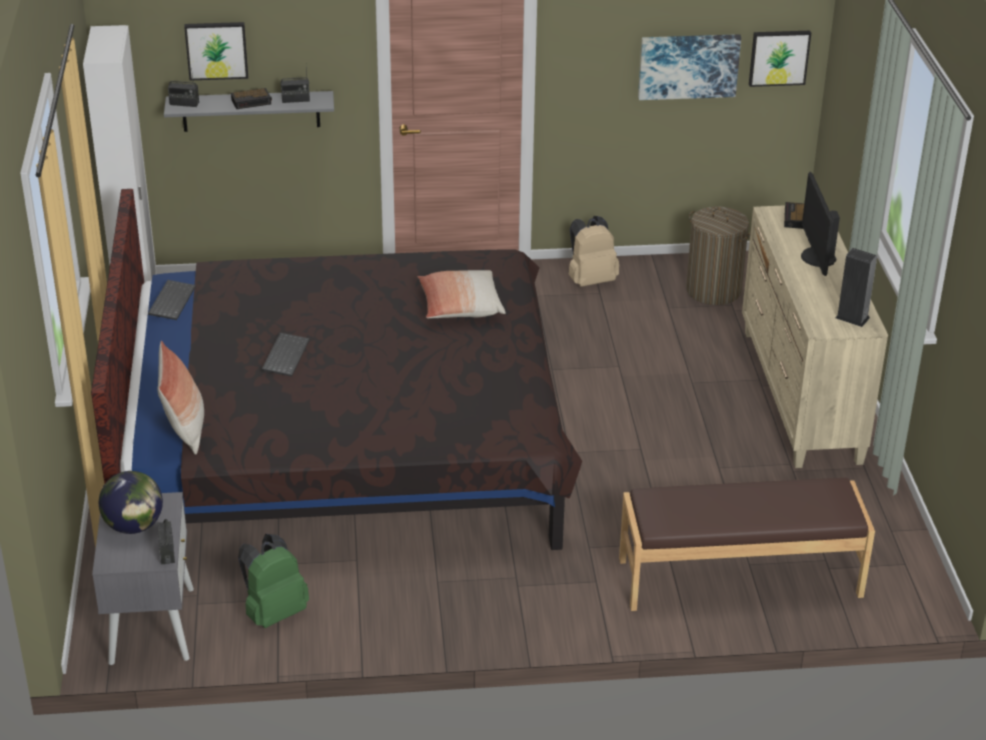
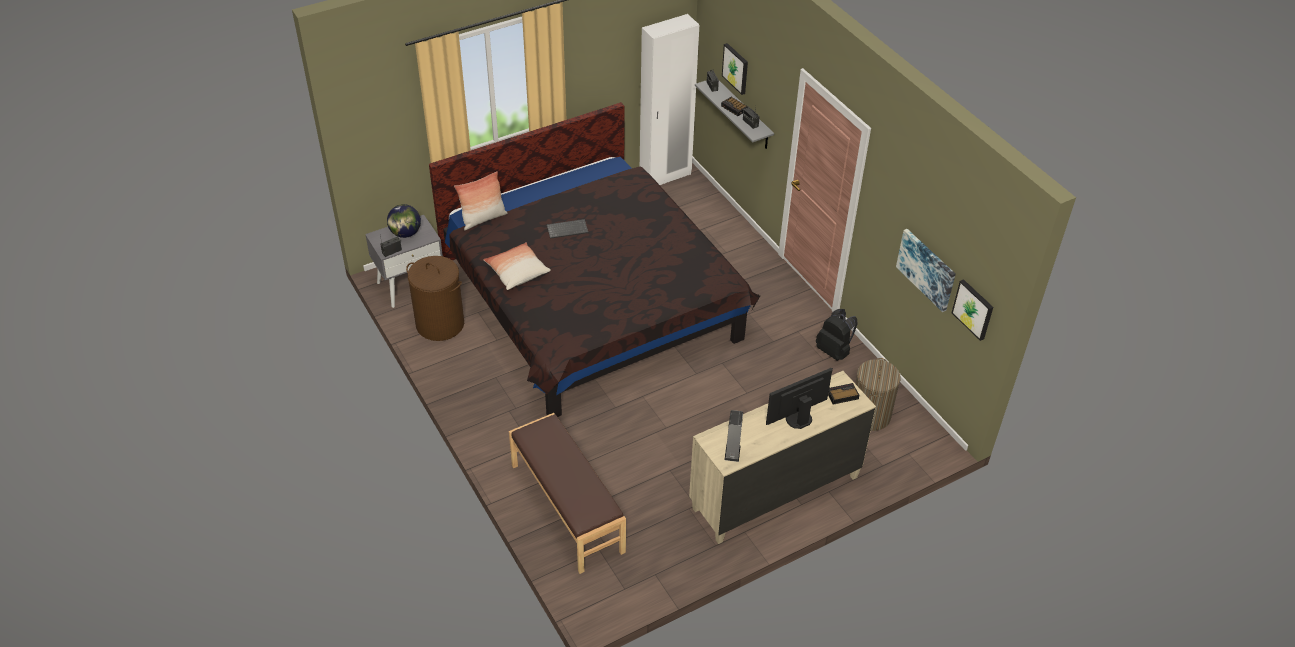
camera: 65 degrees right, 10 degrees up
(171, 301) = (594, 171): keyboard -> none
(274, 612) = (440, 324): green backpack -> brown laundry basket
(460, 307) = (660, 280): pillow -> pillow (517, 272)
(590, 280) = (834, 351): beige backpack -> black backpack

